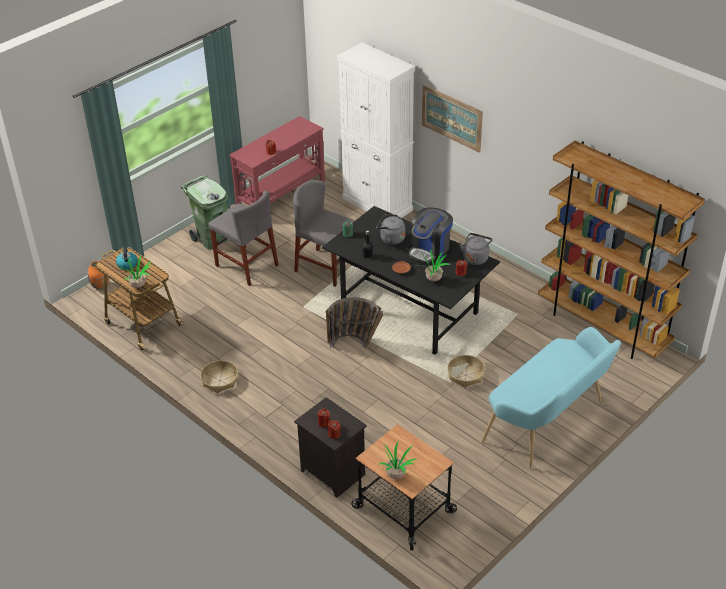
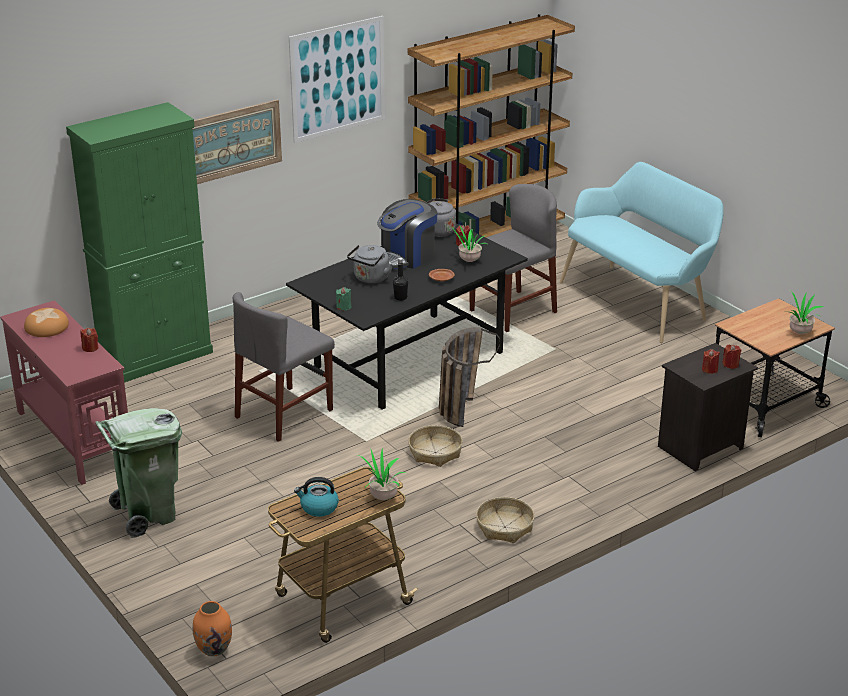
camera: 80 degrees left, 10 degrees down
(246, 265) = (240, 484): grey chair -> grey chair (512, 311)
(291, 132) = (46, 327): none -> bread
(377, 204) = (156, 357): white cabinet -> green cabinet
(429, 249) = (406, 256): coffee machine -> coffee machine turned 90 degrees clockwise
(465, 375) = (545, 338): basket -> basket (435, 452)
(525, 126) = (338, 79): none -> picture

